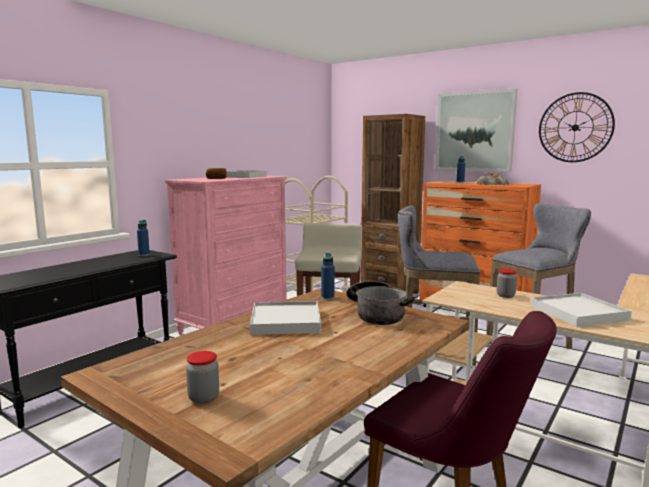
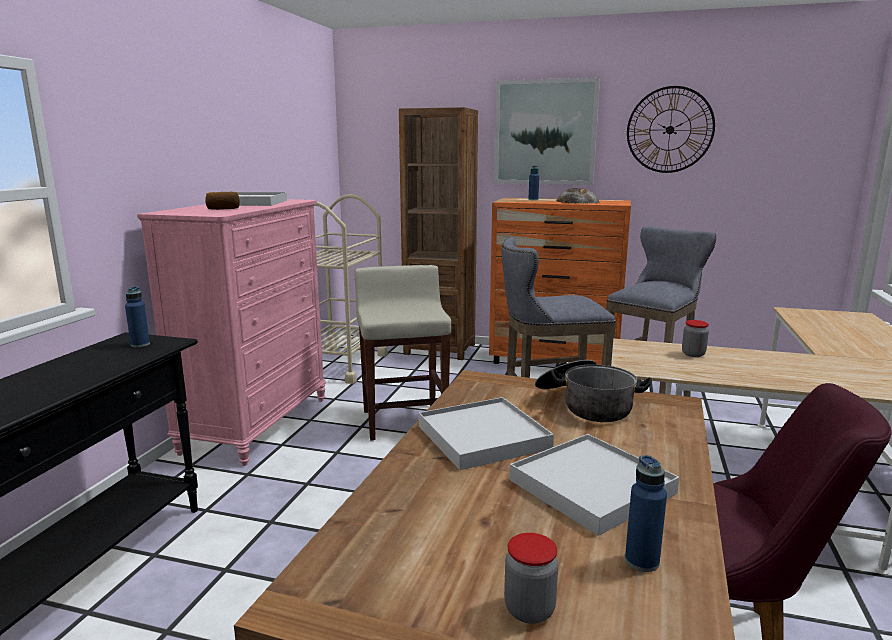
camera: 20 degrees left, 5 degrees up
(327, 297) = (491, 386): blue bottle -> blue bottle (642, 561)
(578, 313) = (794, 369): white tray -> white tray (591, 487)

